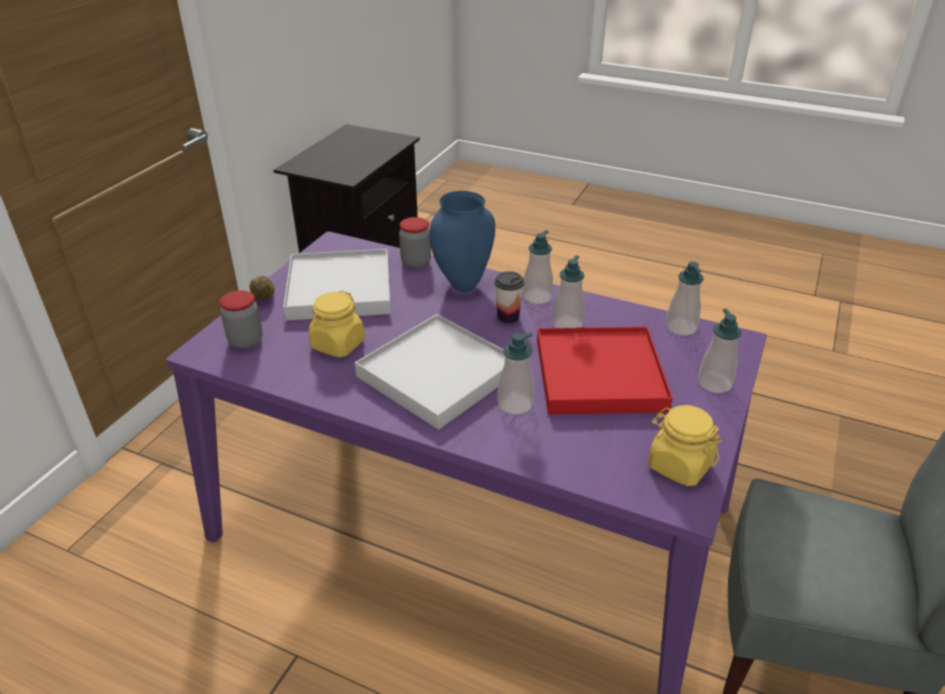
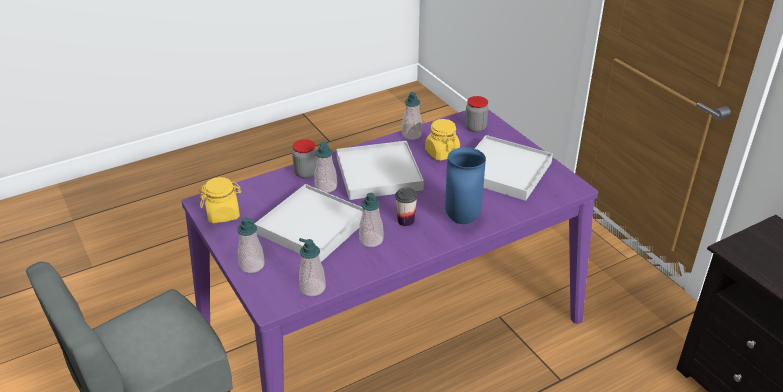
camera: 125 degrees right, 0 degrees up
(264, 296) = (520, 144): potato -> none
(416, 262) = (513, 212): jar -> jar (306, 173)
(537, 297) = (415, 244): soap dispenser -> soap dispenser (411, 135)
(599, 375) = (312, 226): red tray -> white tray

